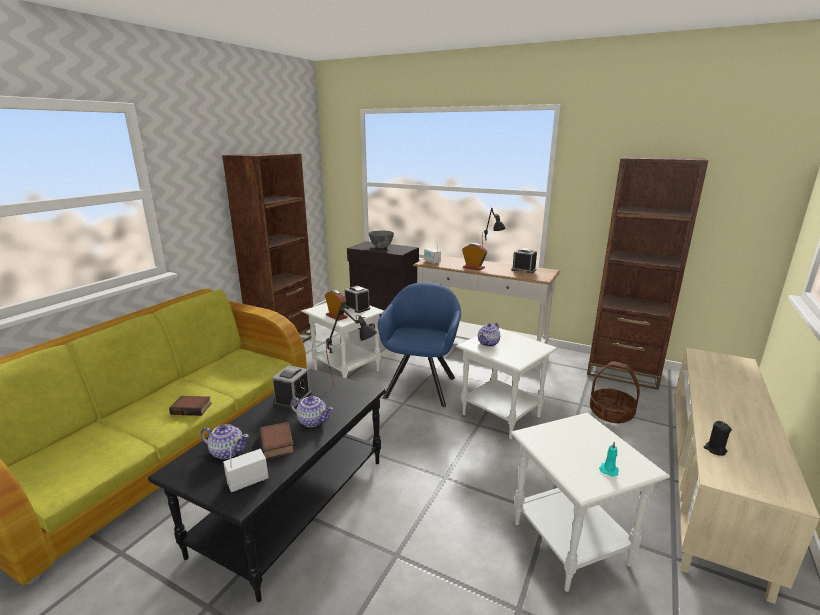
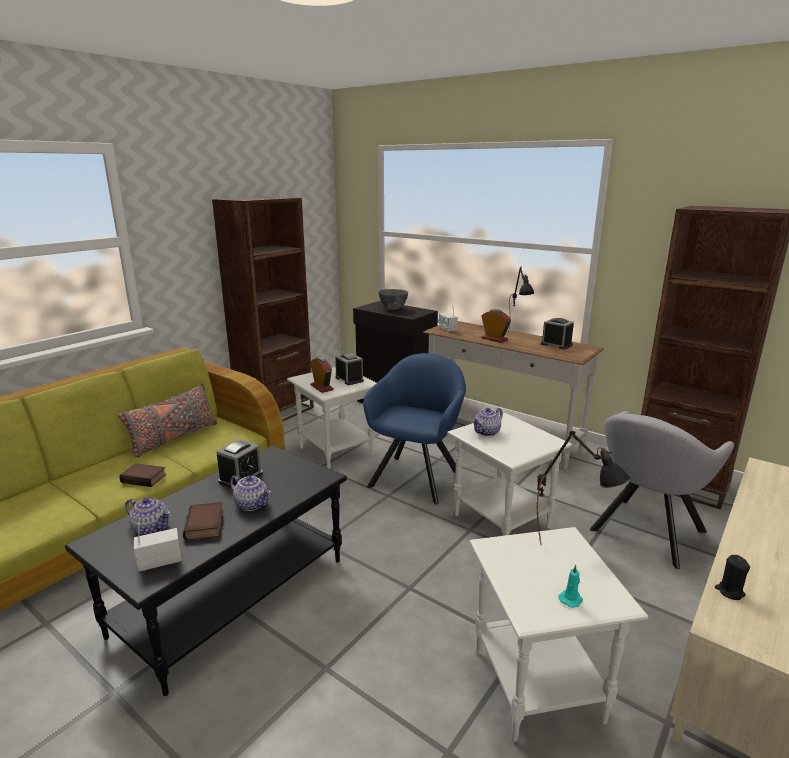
camera: 10 degrees right, 0 degrees up
(207, 370) = (174, 438): none -> grey pillow
(353, 387) = (311, 470): black table lamp -> black table lamp (571, 549)
(610, 413) = (644, 533): basket -> grey armchair

